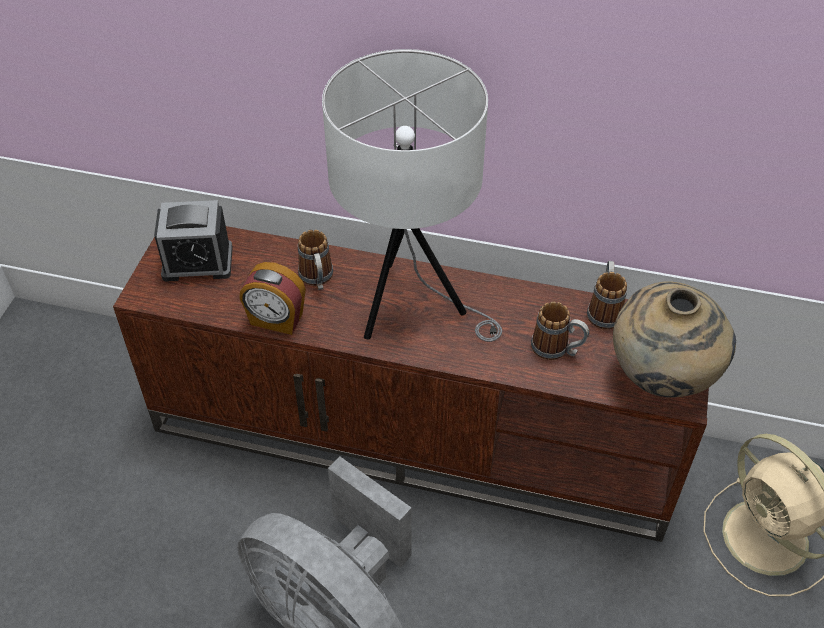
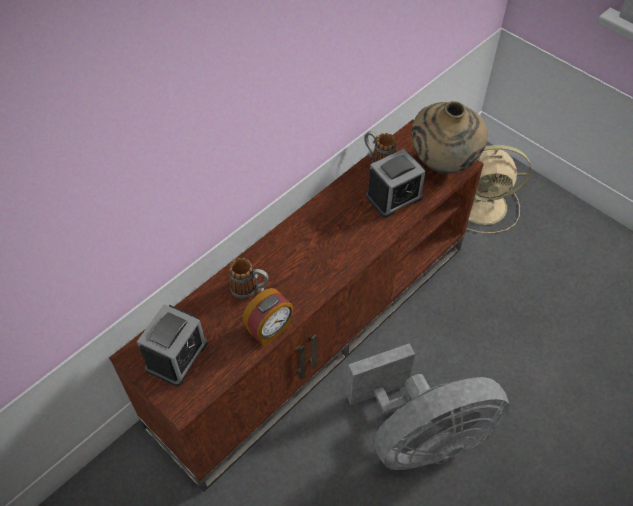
camera: 60 degrees left, 5 degrees up
(412, 308) = (313, 250): white table lamp -> none
(557, 350) = (393, 197): mug -> alarm clock

